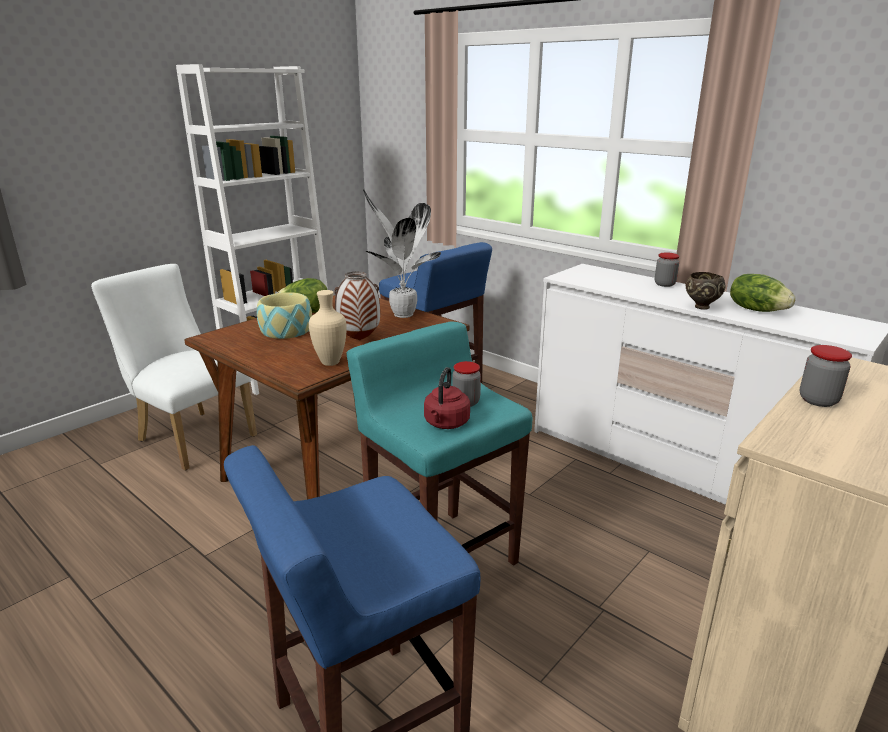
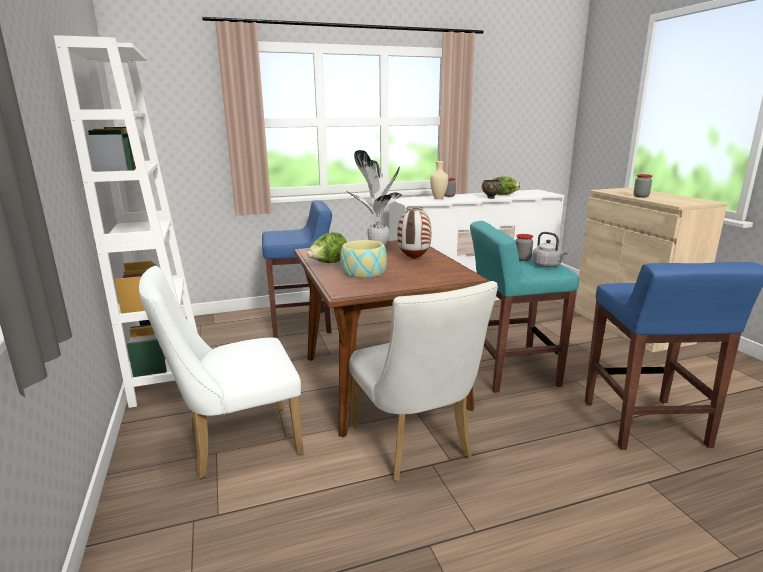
camera: 60 degrees left, 5 degrees down
(221, 526) = (415, 446): none -> white chair
(329, 363) = (448, 269): beige vase -> beige vase (438, 199)
(446, 424) = (547, 266): red kettle -> grey kettle

